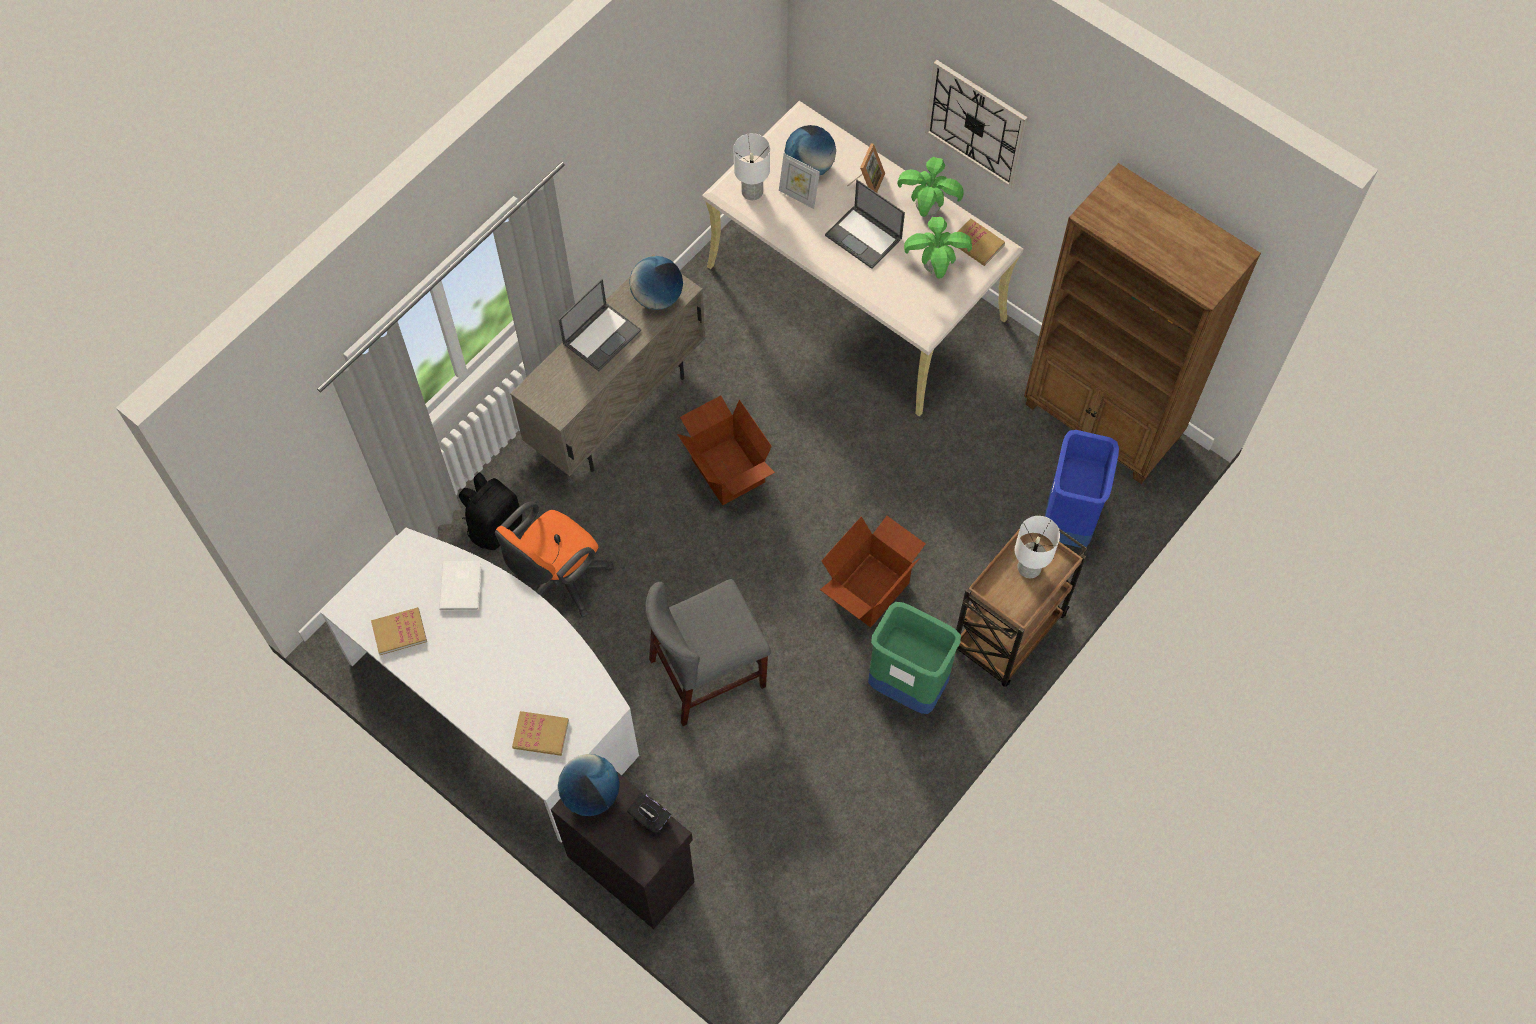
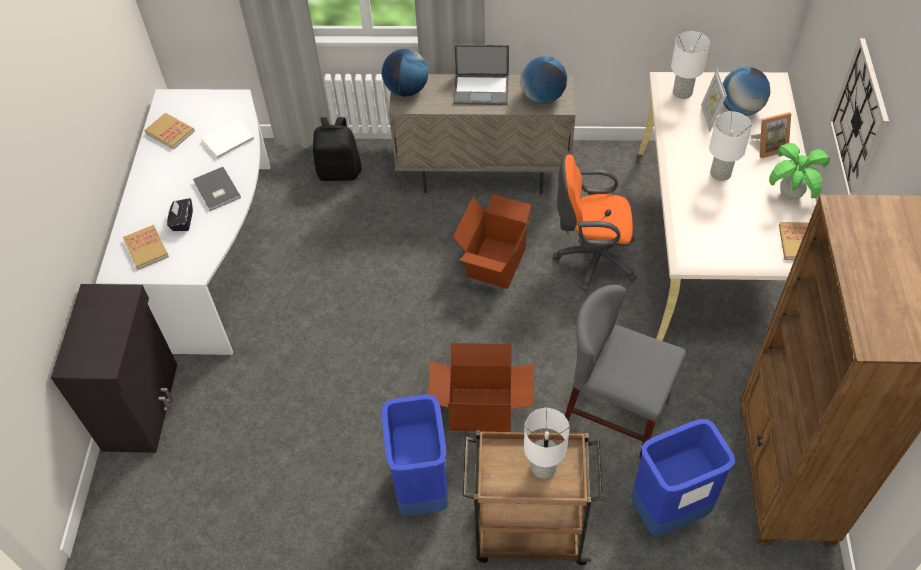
camera: 55 degrees right, 10 degrees down
(520, 634) = (216, 191): none -> grey book
(557, 581) = (327, 227): orange office chair -> orange office chair (592, 258)
(591, 794) = (108, 299): globe -> globe (406, 90)
(649, 818) = (111, 345): black tissue box -> black tissue box (182, 221)
(707, 673) = (328, 353): grey chair -> grey chair (615, 414)
(864, 237) = (721, 173): laptop -> white table lamp
(907, 686) = (422, 489): green trash can -> blue trash can
(935, 267) = (746, 230): potted plant -> none

